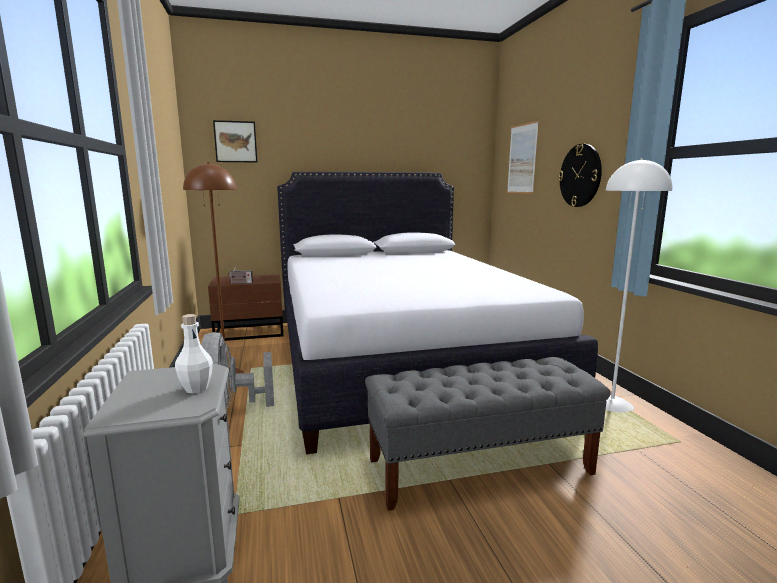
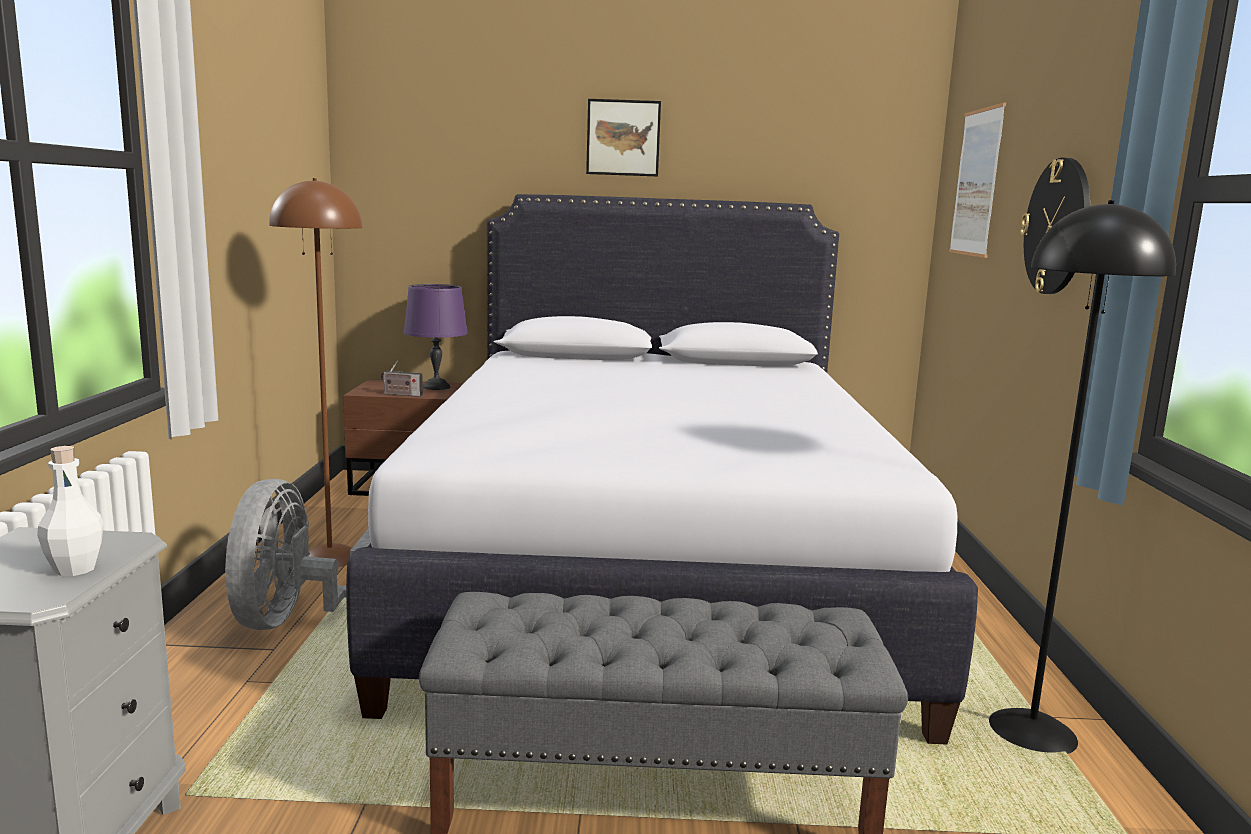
camera: 15 degrees right, 0 degrees up
(235, 141) = (420, 136): picture -> picture (623, 138)
(255, 278) = (436, 387): none -> purple table lamp
(612, 404) = (1032, 731): white floor lamp -> black floor lamp

